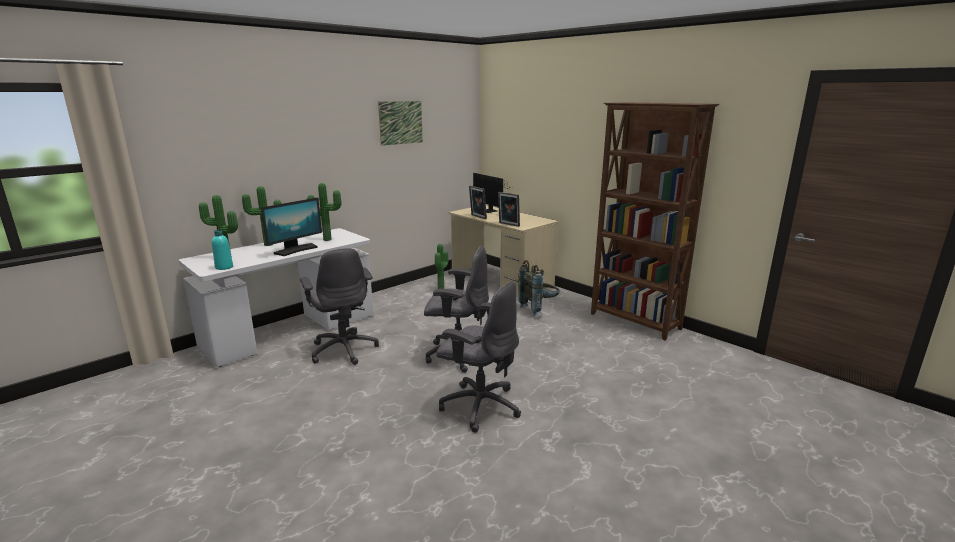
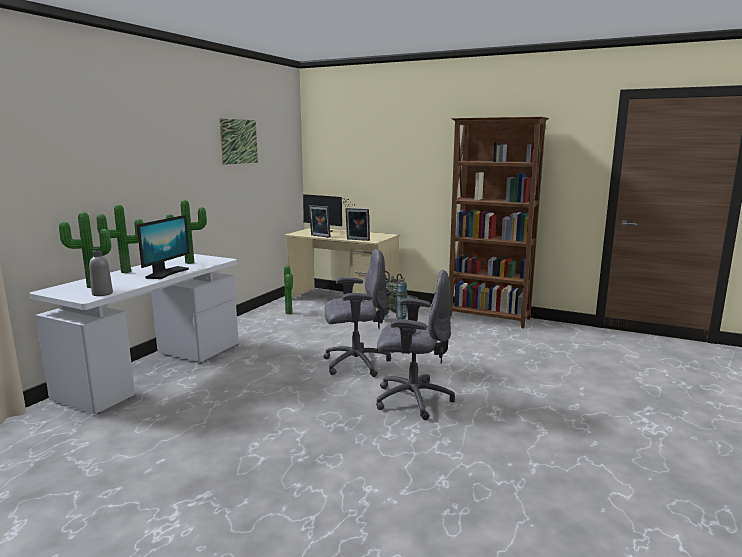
camera: 20 degrees left, 5 degrees down
(224, 267) = (102, 293): turquoise bottle -> grey bottle
(344, 349) = (233, 376): grey office chair -> none

